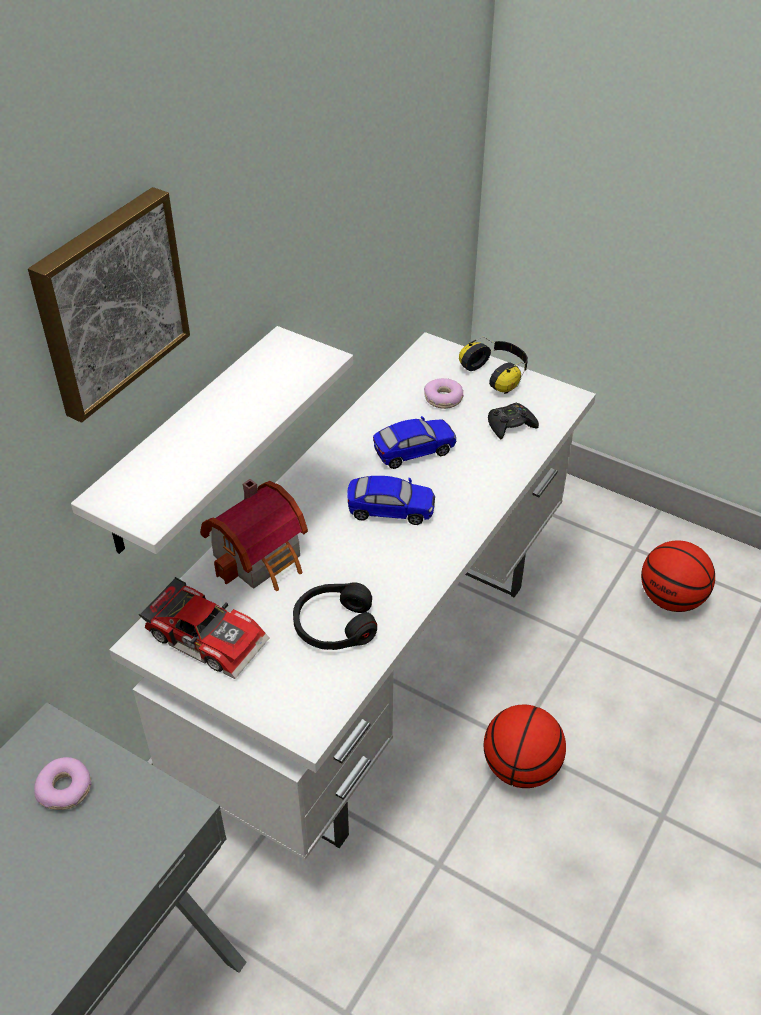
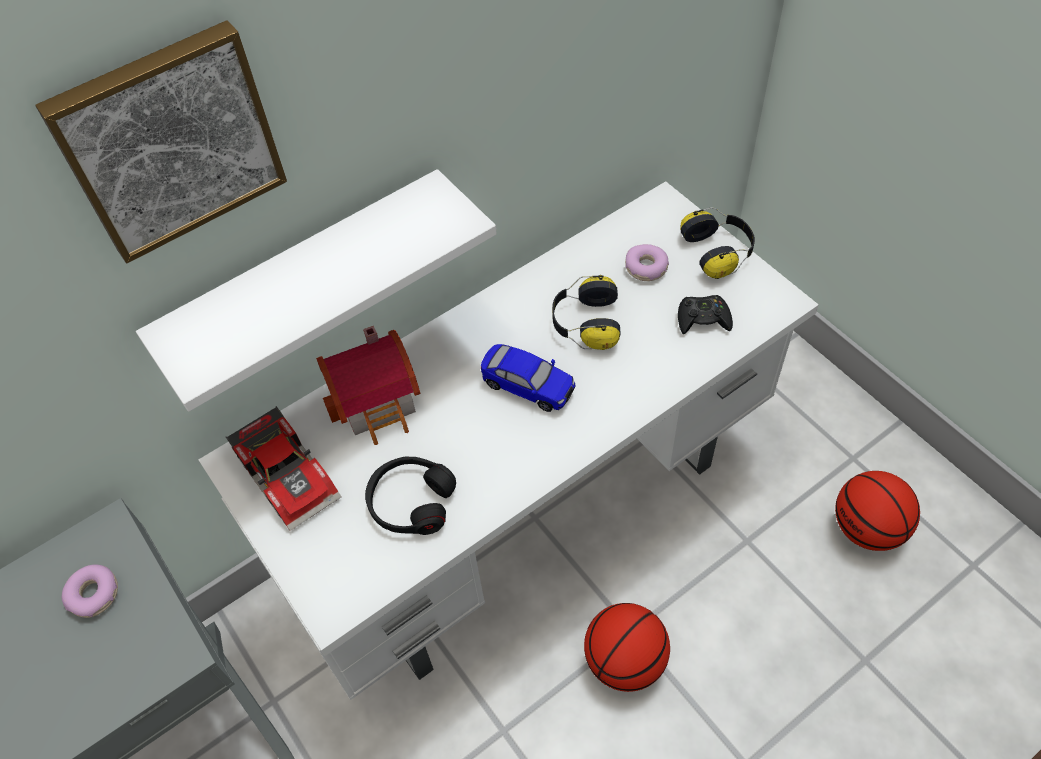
camera: 25 degrees right, 10 degrees up
(414, 452) = (585, 323): toy car -> headphones

